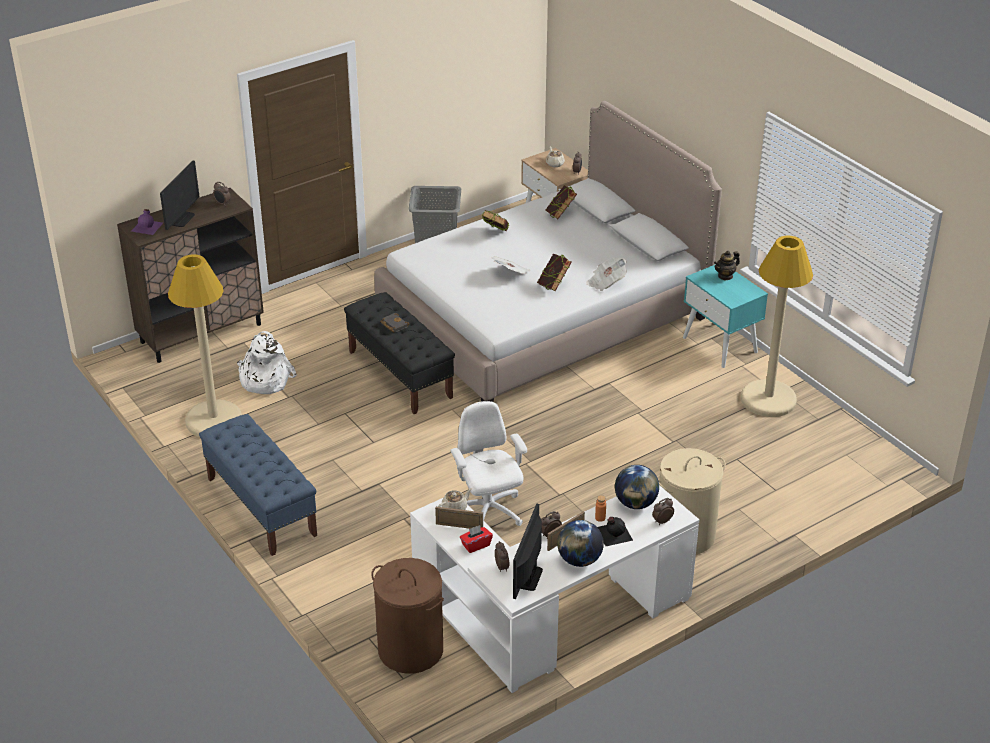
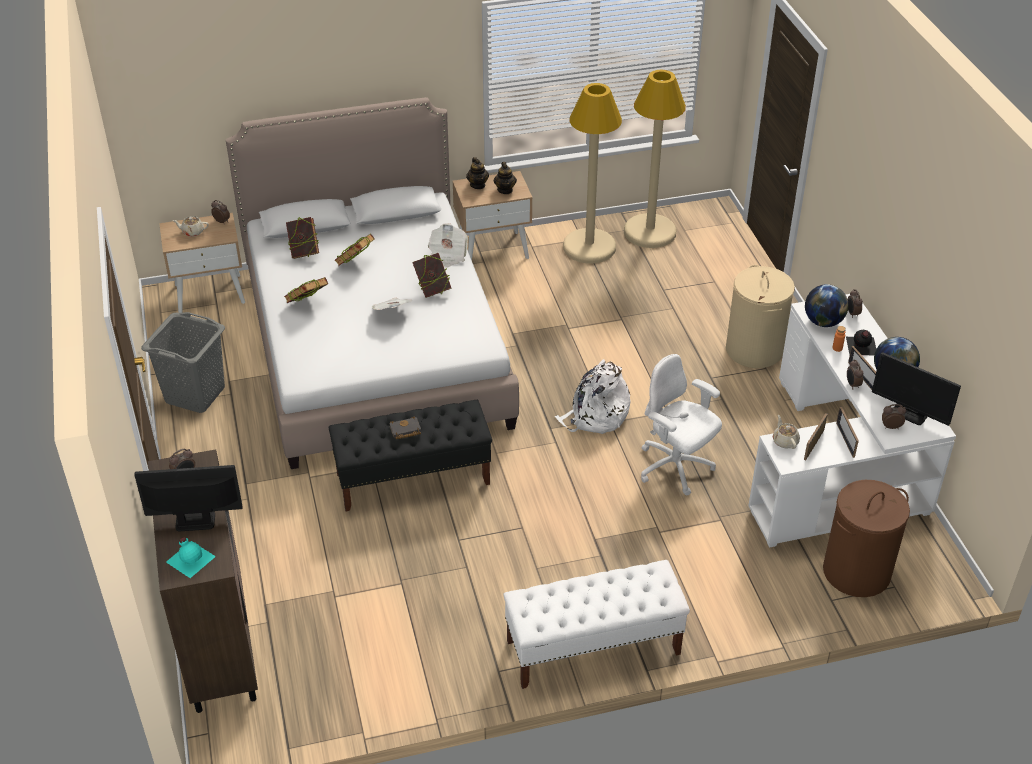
camera: 70 degrees left, 5 degrees up
(147, 226) = (190, 558): purple bottle -> turquoise bottle
(181, 219) = (195, 521): monitor -> monitor turned 45 degrees counterclockwise
(214, 420) = (410, 663): beige floor lamp -> beige floor lamp (650, 232)
(261, 506) = (592, 647): blue bench -> white bench
(264, 379) = (355, 599): white backpack -> white backpack (595, 416)
(476, 545) = (845, 440): red tissue box -> picture frame
(488, 513) = (675, 468): white office chair -> white office chair turned 45 degrees clockwise
(562, 242) = (355, 264): none -> book
(720, 345) = (493, 249): turquoise nightstand -> beige nightstand
(730, 292) = (505, 190): none -> teapot

